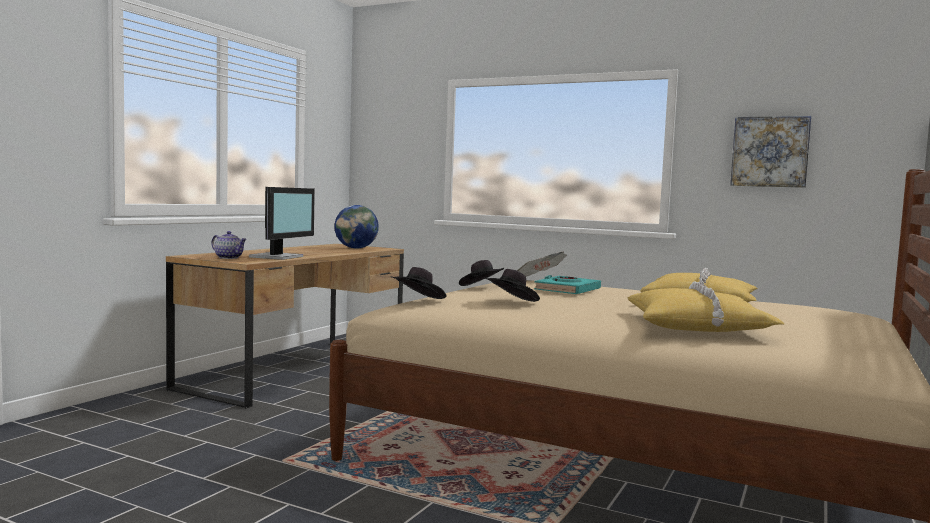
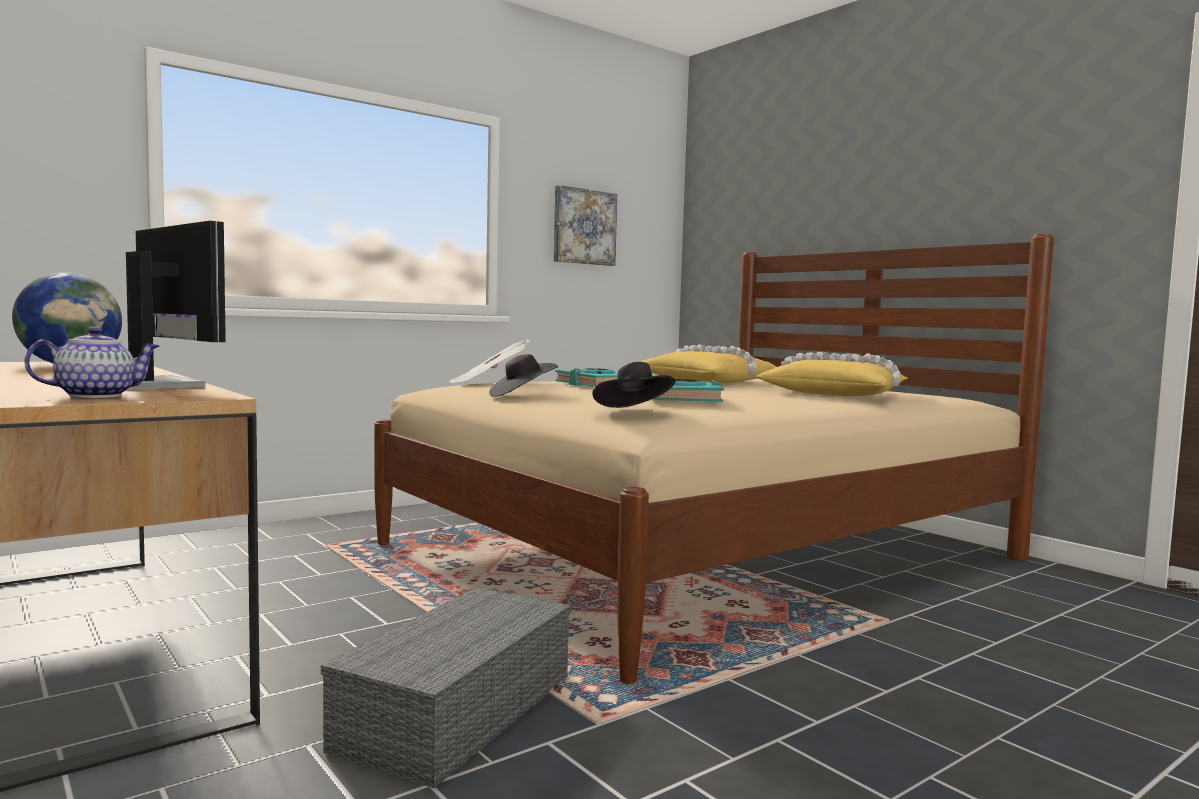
camera: 65 degrees left, 0 degrees up
(280, 433) = (457, 709): none -> grey storage box
(511, 302) = (682, 399): black hat -> turquoise book

